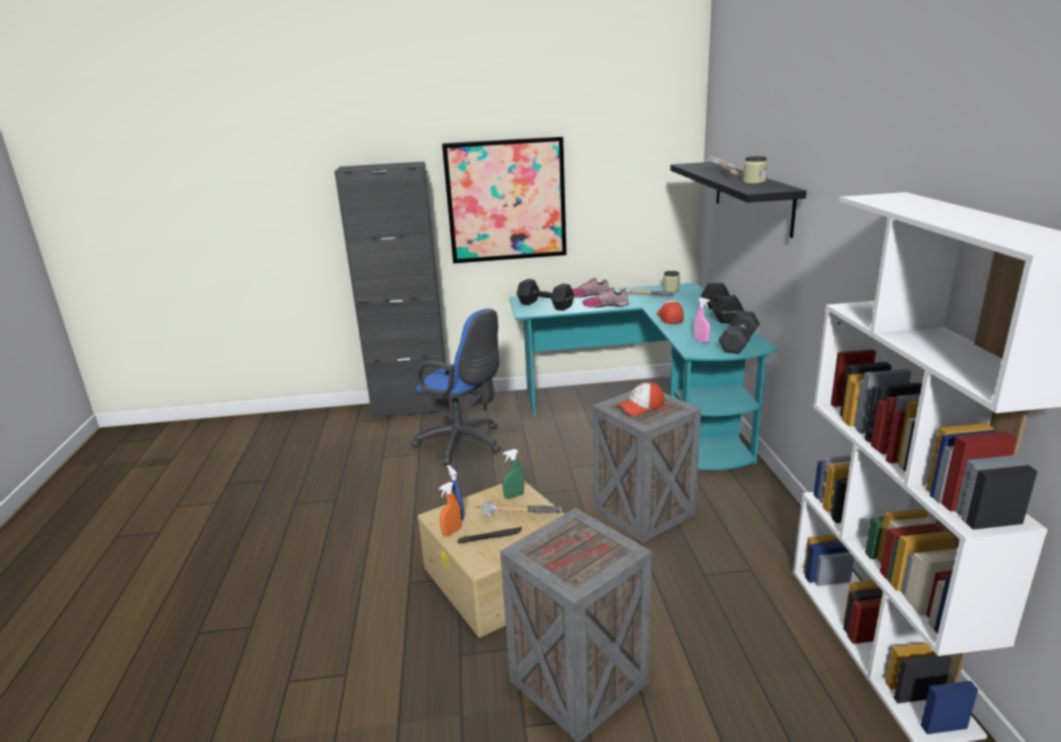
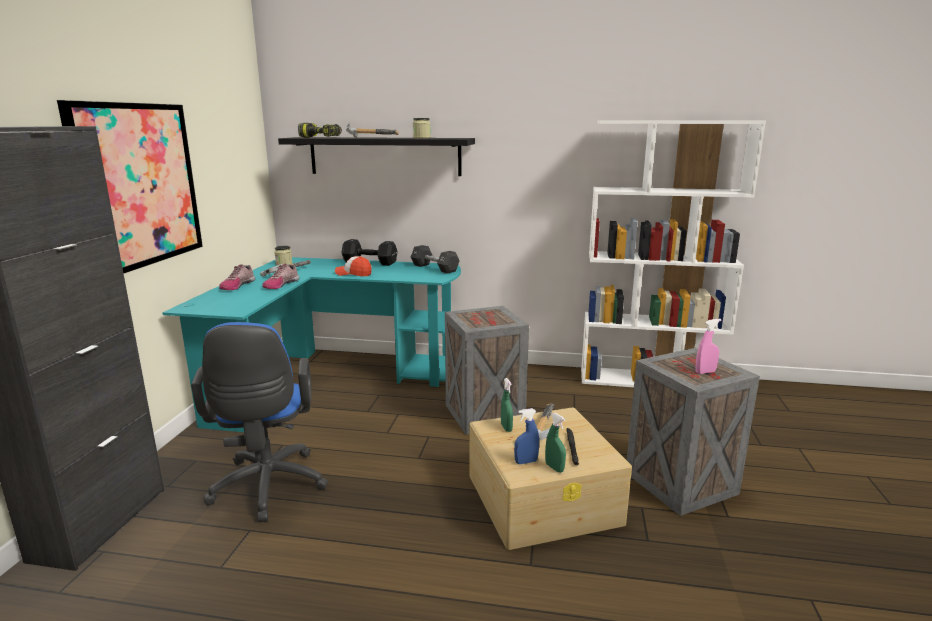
camera: 75 degrees left, 5 degrees down
(451, 532) = (554, 468): orange spray bottle -> green spray bottle
(464, 444) = (267, 489): blue office chair -> blue office chair turned 120 degrees clockwise
(546, 306) = (233, 302): black dumbbell -> none
(641, 407) = (485, 319): cap -> none
(701, 341) = (418, 274): pink spray bottle -> pink spray bottle (705, 372)
(706, 166) = (321, 137): none -> power drill

